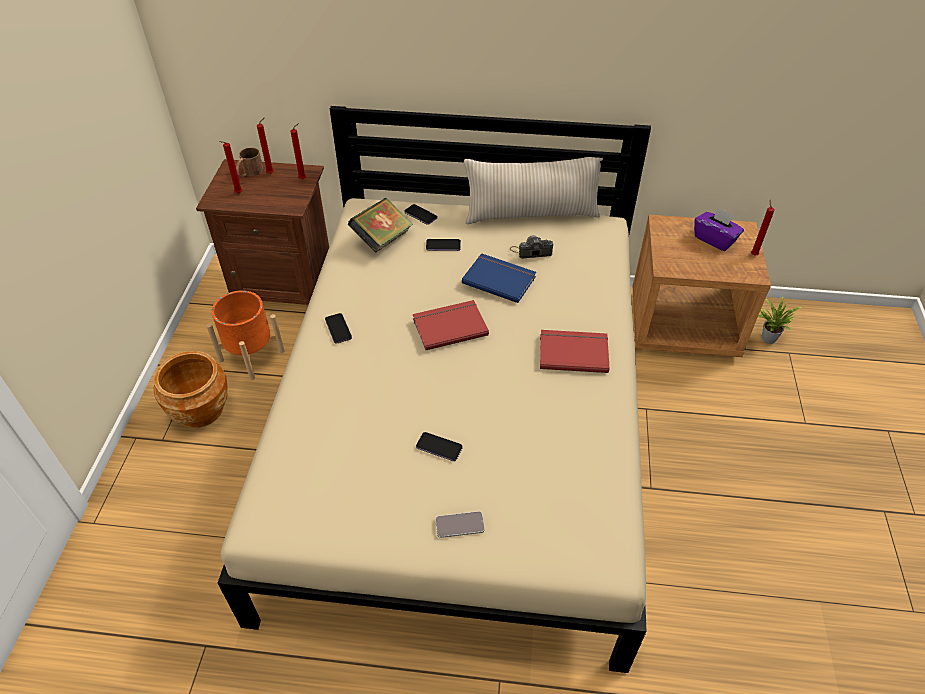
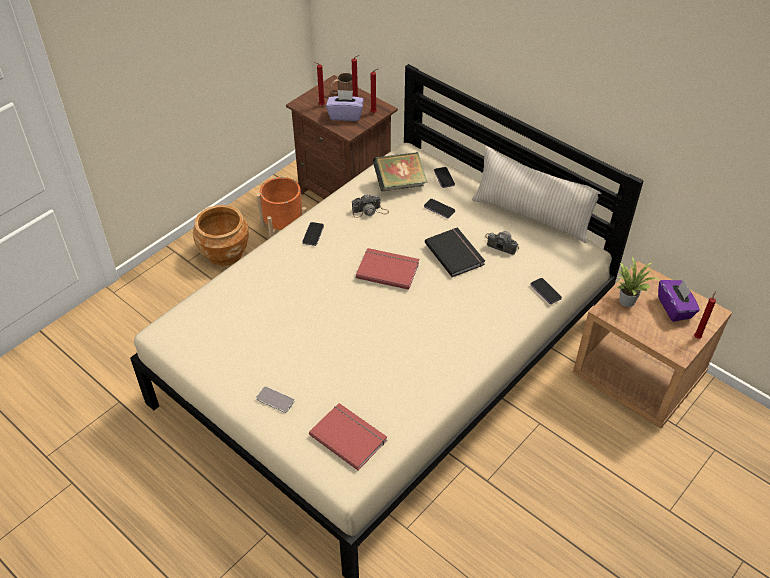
camera: 35 degrees right, 0 degrees up
(274, 193) = (345, 115): none -> purple tissue box
(377, 278) = (370, 211): none -> camera
(439, 447) = (307, 346): phone -> phone (545, 292)
(499, 278) = (455, 253): blue book -> black book
(573, 351) = (459, 333): red book -> red book (349, 436)
(767, 337) = (707, 426): potted plant -> potted plant (627, 299)

